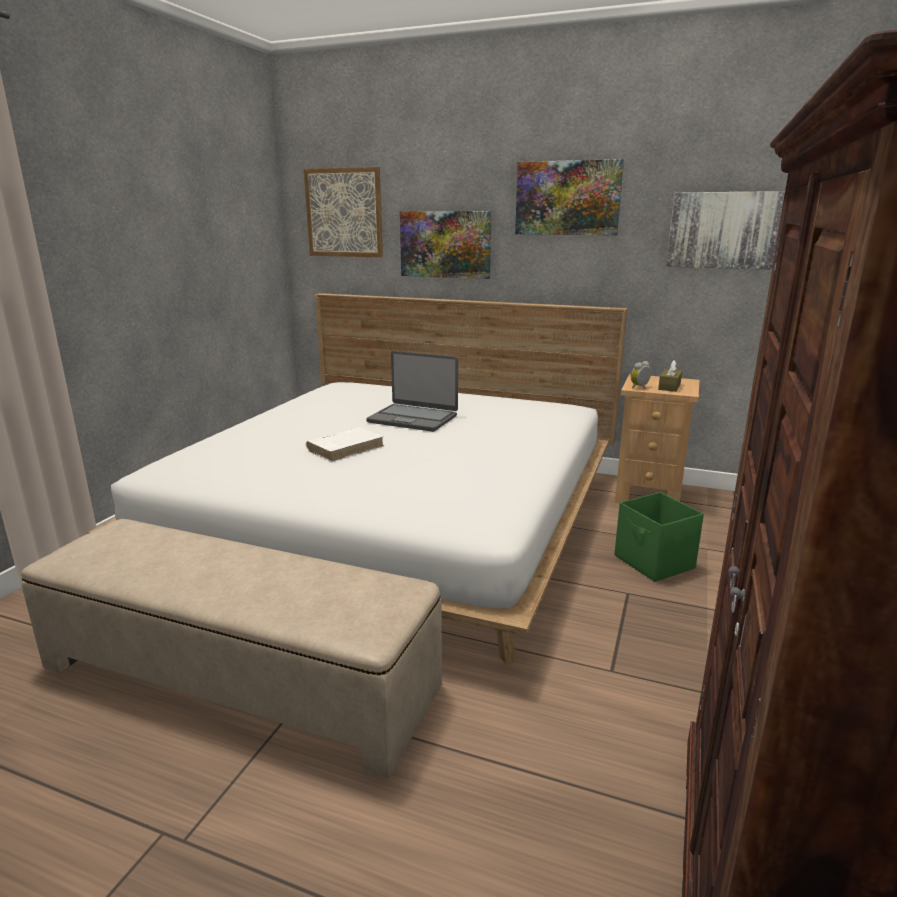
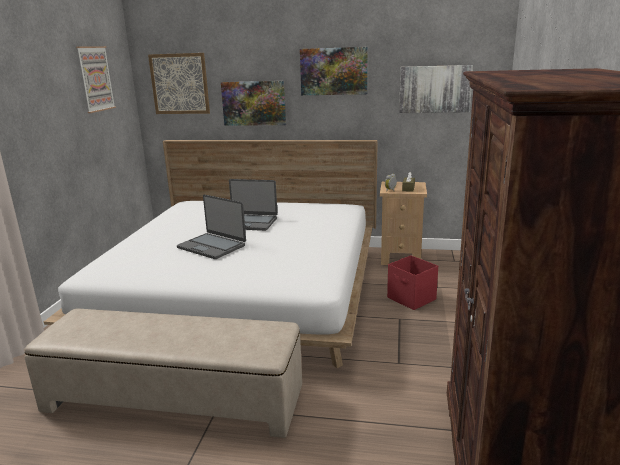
camera: 10 degrees left, 0 degrees up
(221, 196) = (95, 79): none -> picture
(346, 447) = (212, 246): white book -> laptop
(654, 563) = (411, 299): green storage box -> red storage box

